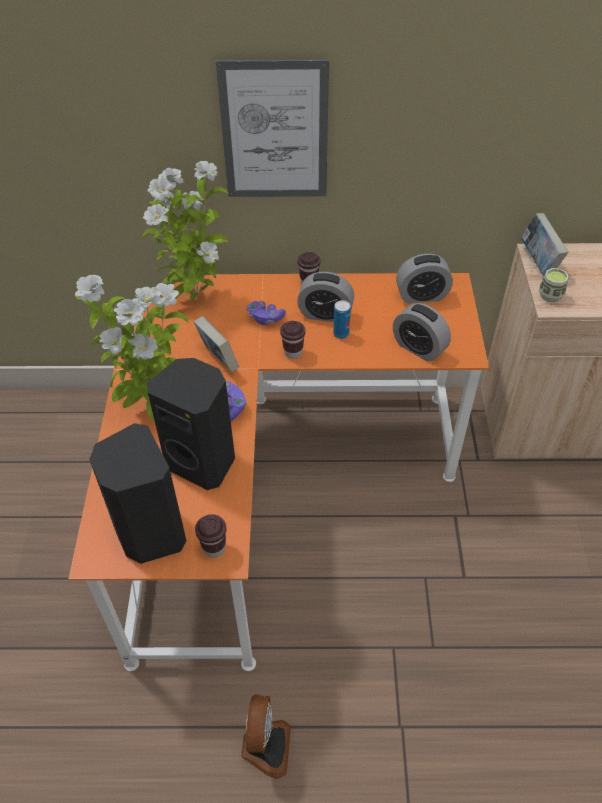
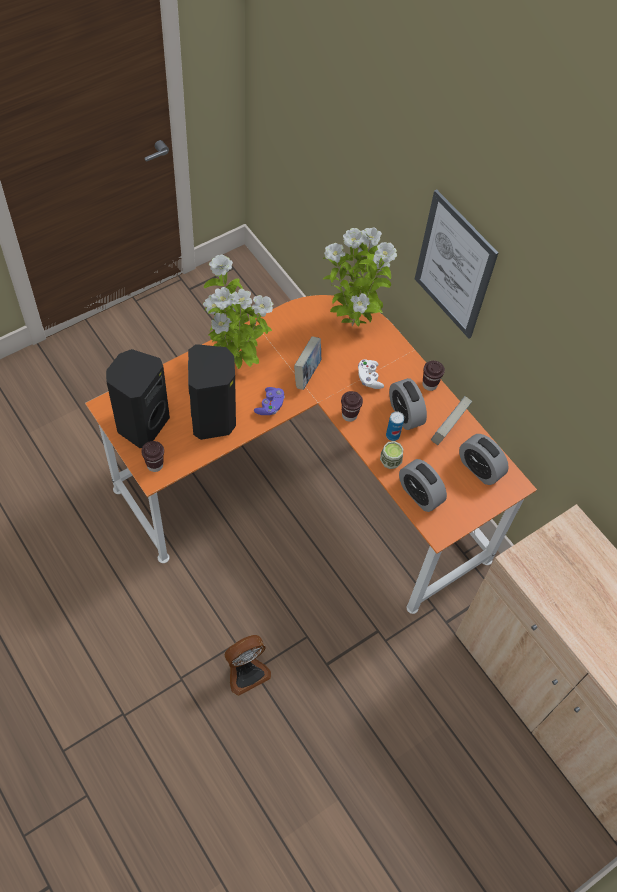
camera: 50 degrees right, 10 degrees up
(265, 318) = (369, 378): purple game controller -> white game controller
(265, 747) = (115, 602): fan -> fan (246, 671)
(419, 348) = (419, 494): alarm clock -> alarm clock turned 45 degrees counterclockwise
(538, 262) = (564, 530): book -> book (447, 431)
(550, 295) = (528, 555): cup -> cup (390, 461)

